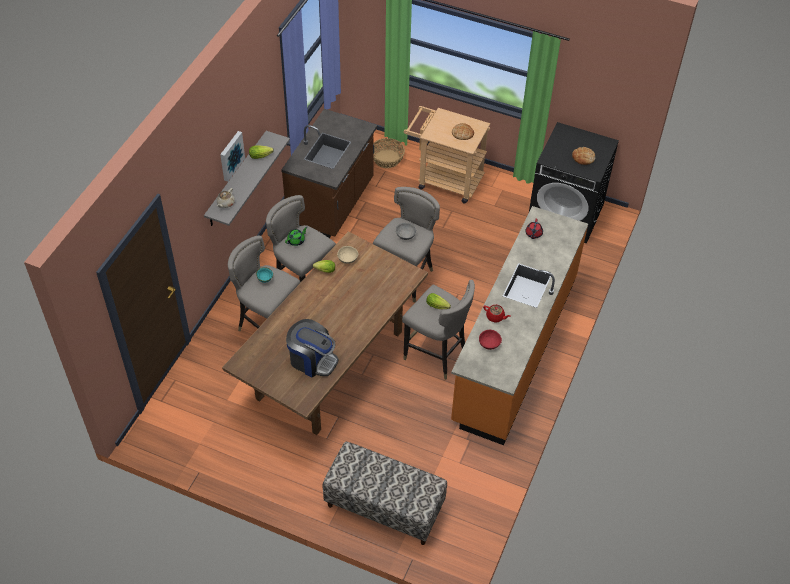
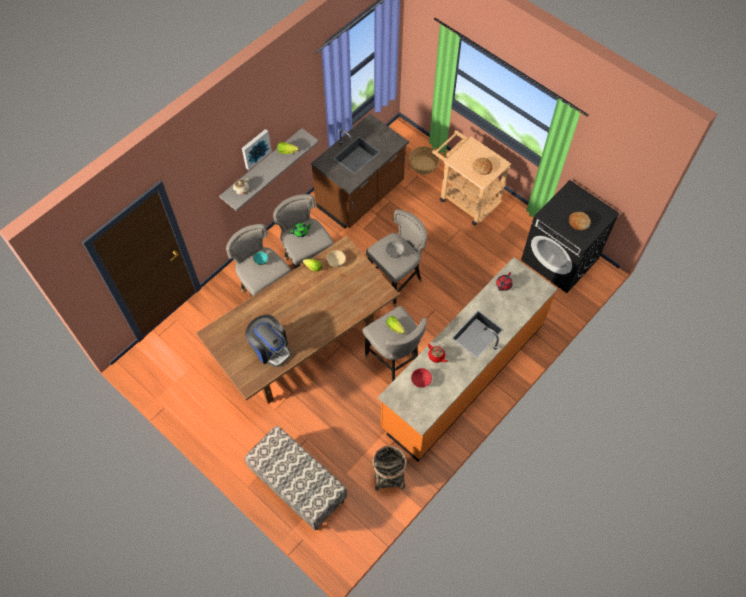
camera: 20 degrees right, 10 degrees up
(478, 467) = (388, 475): none -> basket

